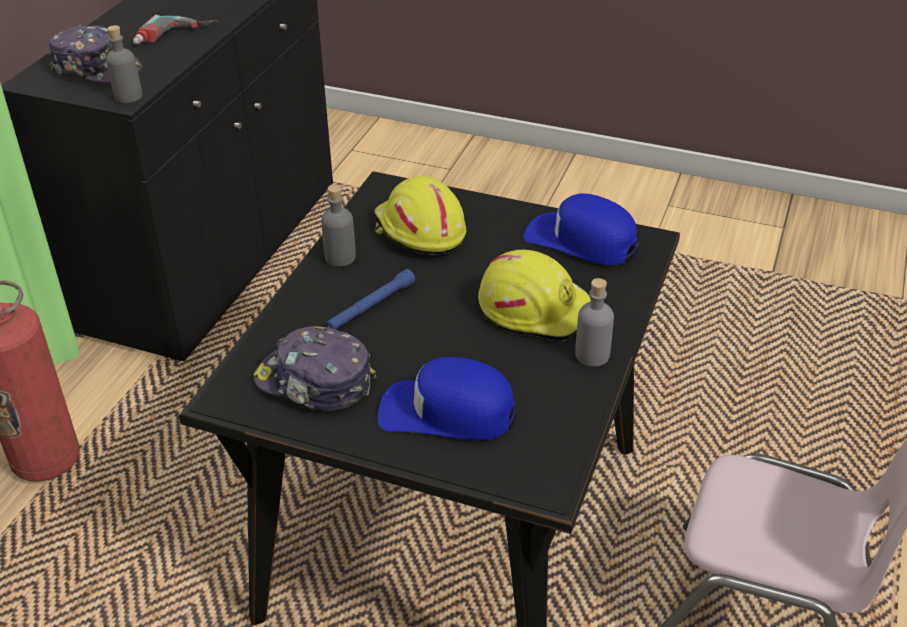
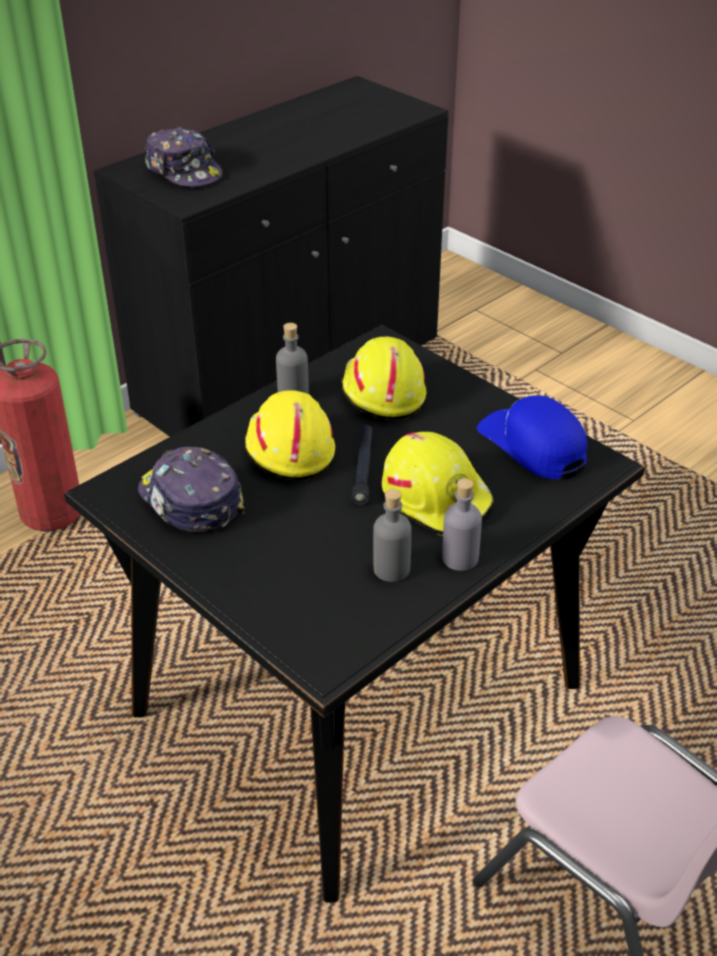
camera: 25 degrees right, 0 degrees up
(128, 96) = (192, 201): grey bottle -> grey bottle (391, 569)
(175, 37) = (270, 156): power drill -> none
(371, 307) = (287, 449): blue flashlight -> yellow hard hat
(447, 412) = (284, 566): blue cap -> none
(453, 304) = (363, 469): none -> black flashlight

